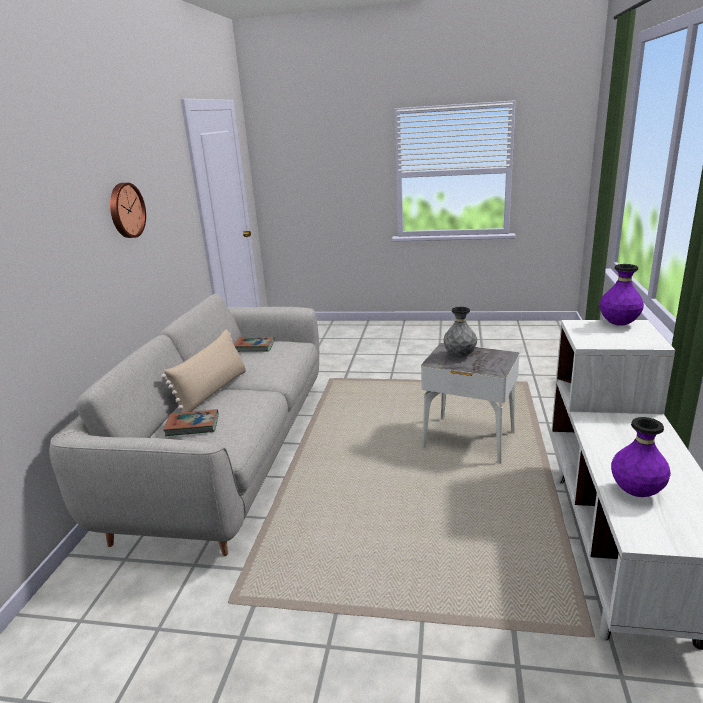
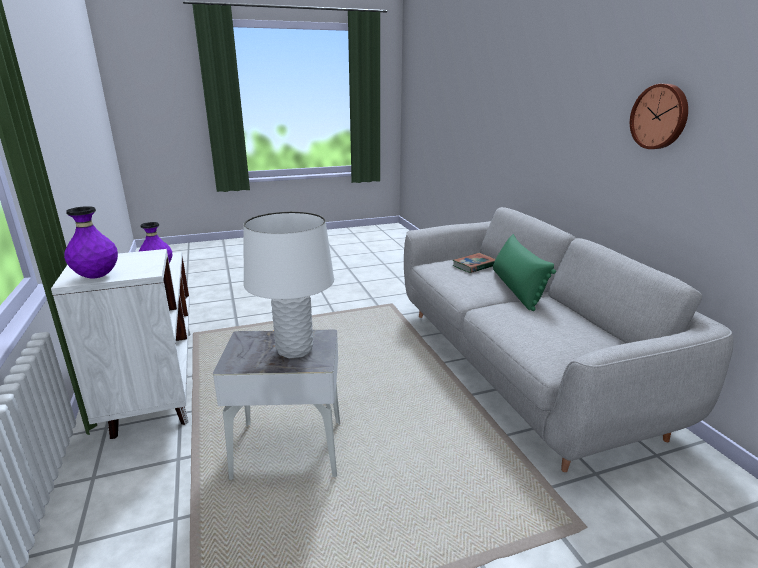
camera: 150 degrees right, 0 degrees up
(213, 391) = (516, 289): beige pillow -> green pillow
(254, 347) = (585, 337): book -> none
(459, 356) = (295, 350): grey vase -> white table lamp

